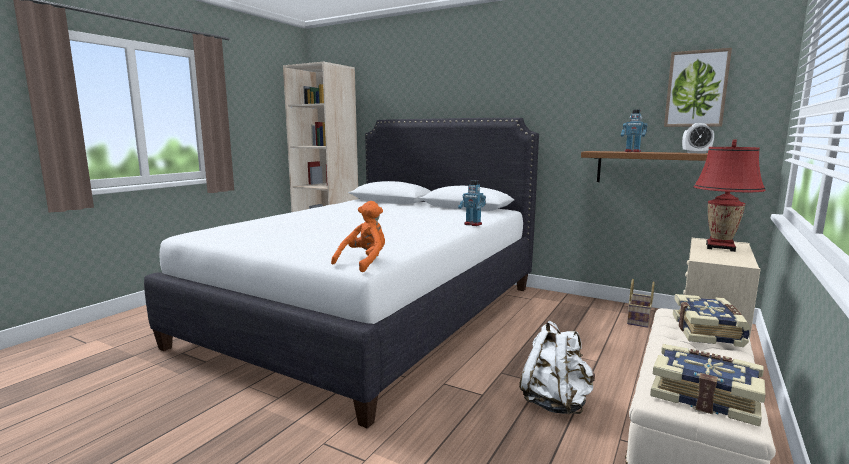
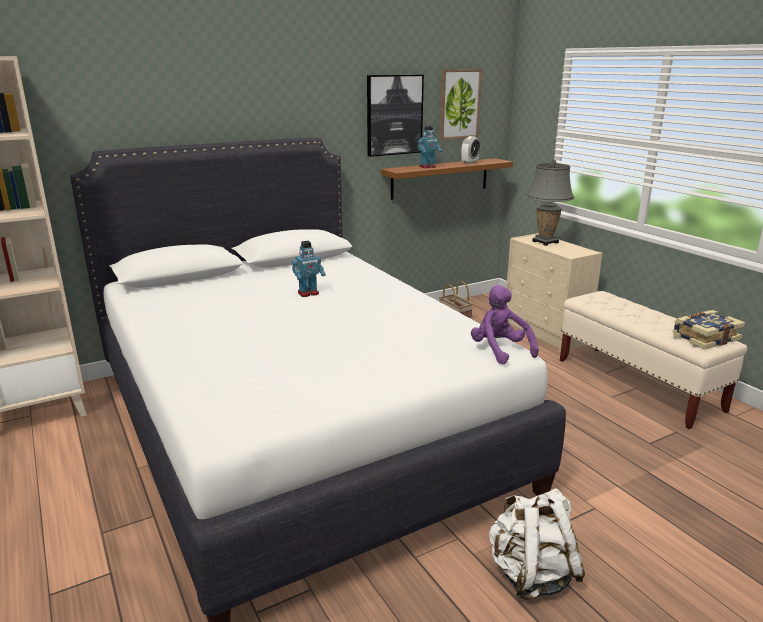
camera: 60 degrees left, 10 degrees up
(364, 262) = (500, 350): orange plush toy -> purple plush toy
(472, 224) = (389, 277): toy robot -> toy robot (308, 293)
(555, 403) = (556, 399): white backpack -> white backpack (531, 575)
(606, 100) = (394, 115): none -> picture
(708, 332) = (620, 304): book -> none
(720, 247) = (545, 242): red table lamp -> grey table lamp

